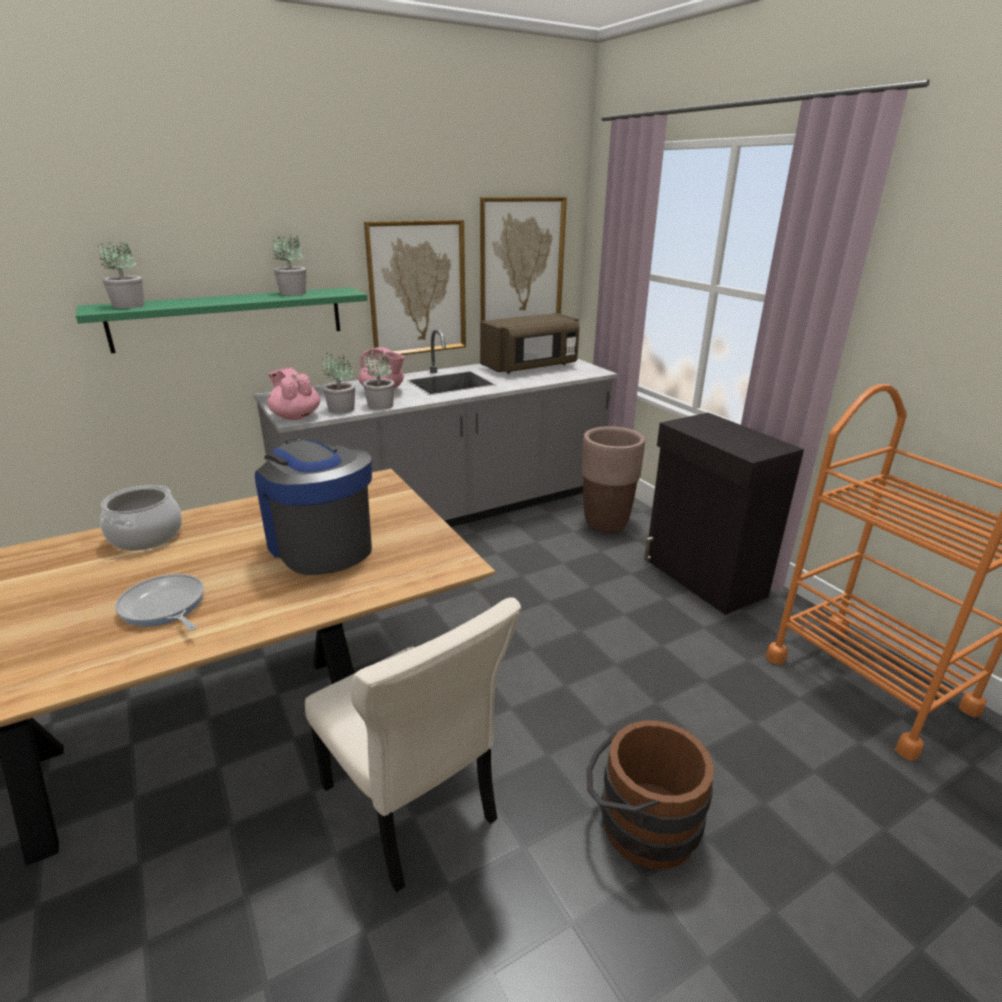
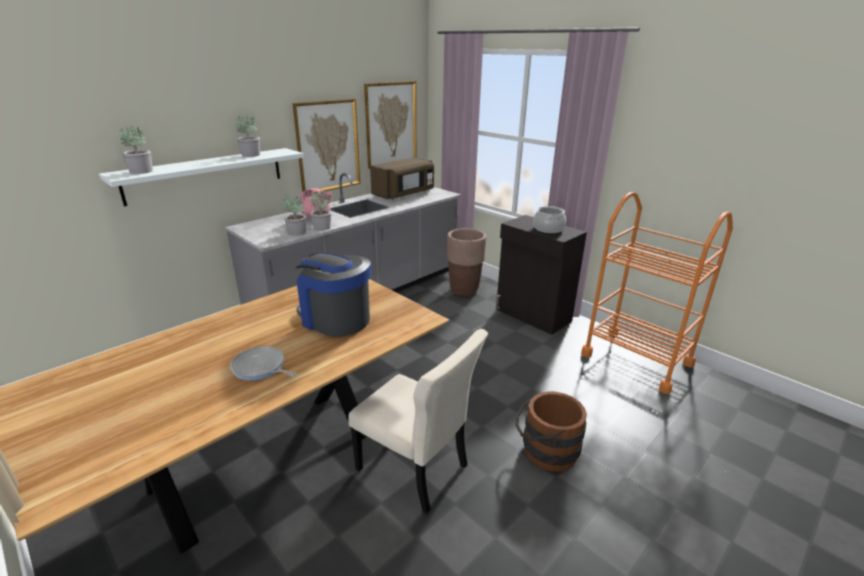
camera: 15 degrees left, 0 degrees up
(146, 536) = (212, 329): cooking pot -> cooking pot (548, 229)
(230, 318) = (206, 175): green shelf -> white shelf
(295, 416) = (268, 240): pink teapot -> none

